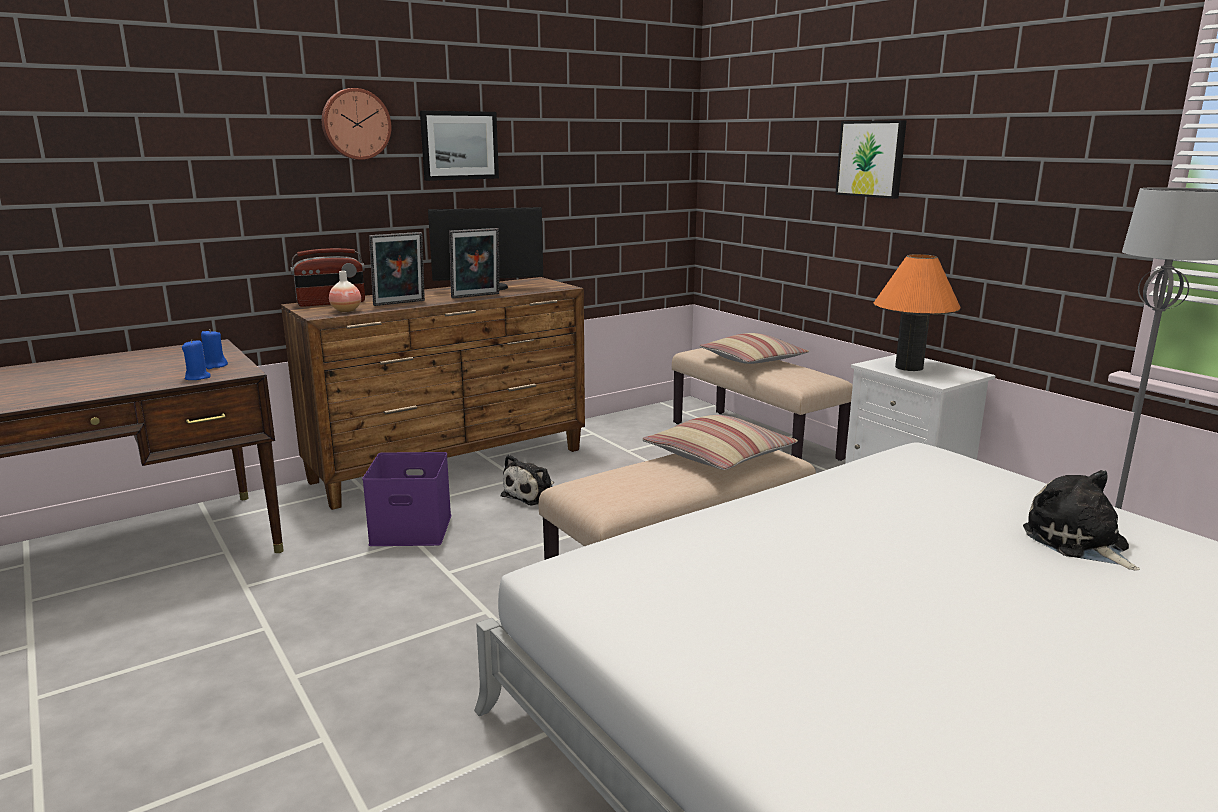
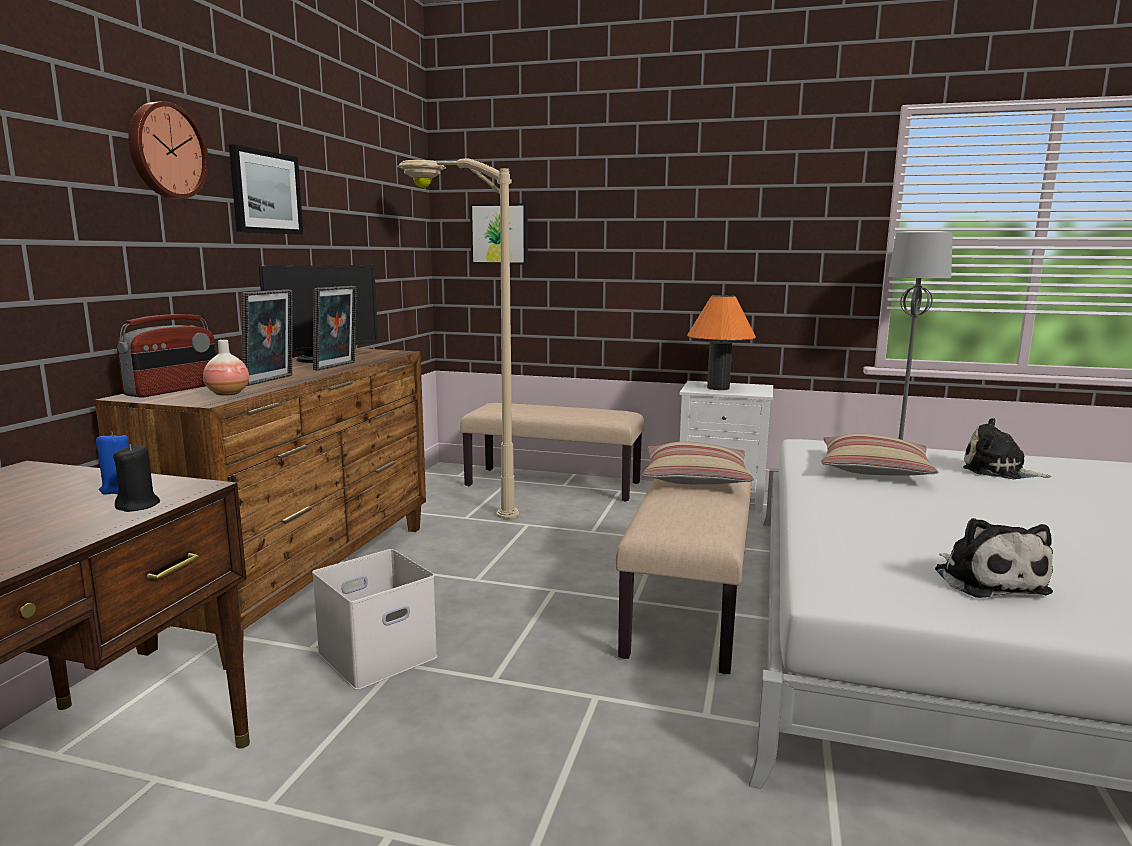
camera: 40 degrees left, 5 degrees down
(198, 377) = (138, 506): blue candle -> black candle
(409, 530) = (376, 656): purple storage box -> white storage box
(532, 495) = (446, 579): plush toy -> plush toy (987, 580)
(640, 435) = (453, 502): none -> beige floor lamp
(752, 360) = (546, 409): pillow -> pillow (874, 469)
(871, 159) = (639, 222): picture -> picture (500, 234)

